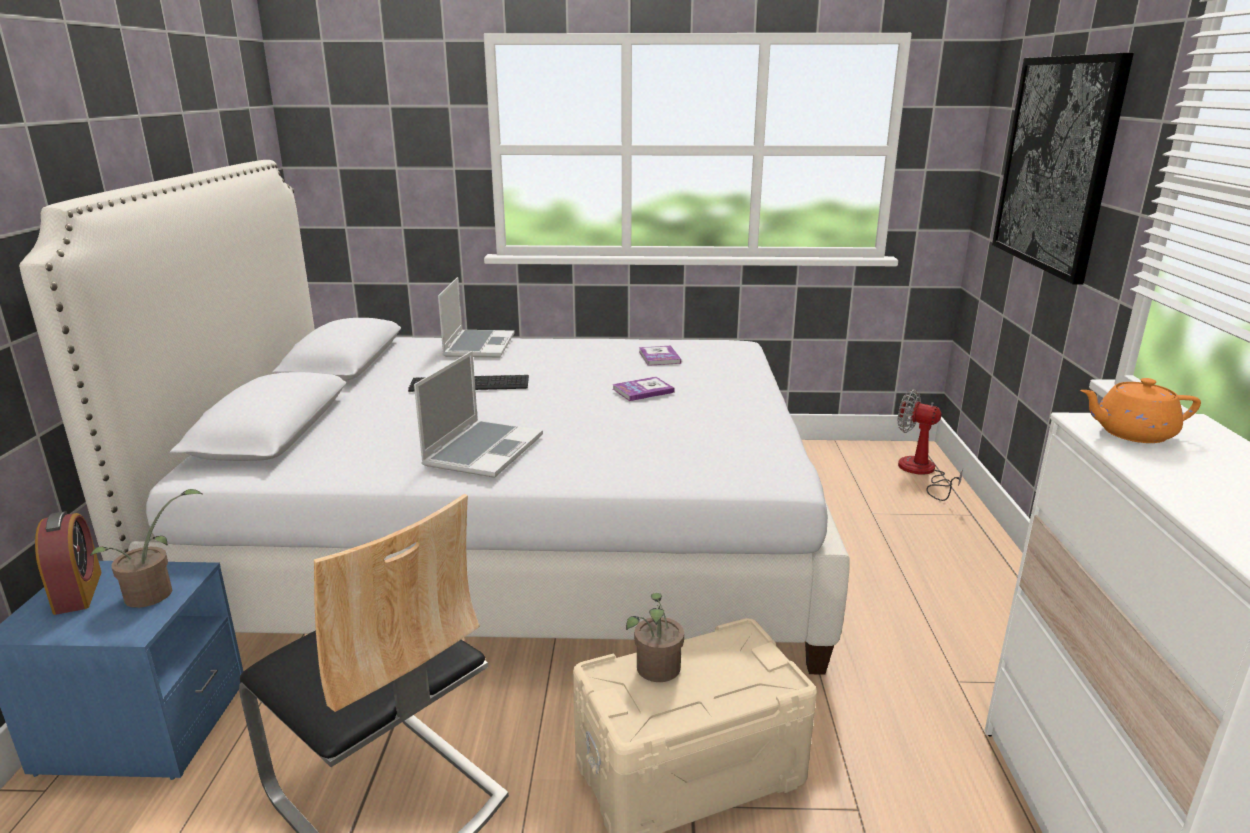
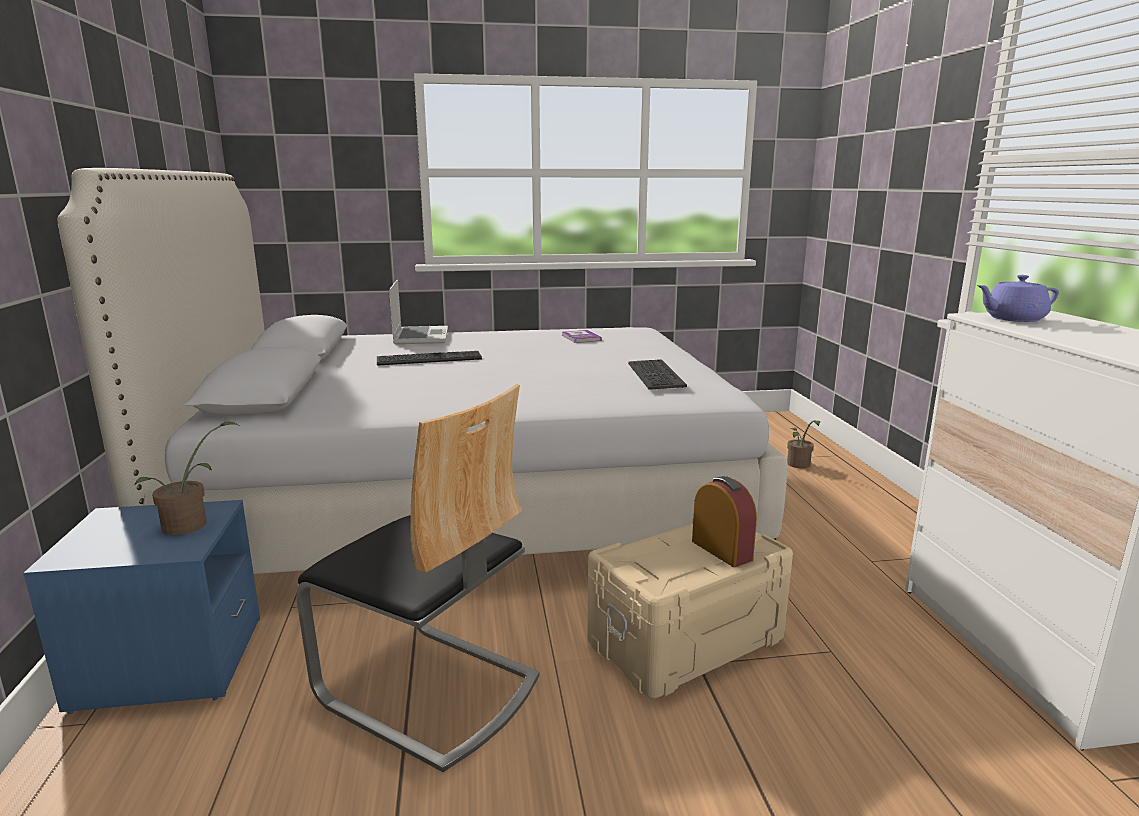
camera: 10 degrees left, 5 degrees down
(78, 592) = (111, 529): alarm clock -> alarm clock (721, 550)
(483, 450) = (469, 395): laptop -> none
(643, 390) = (581, 356): book -> none
(656, 672) = (658, 551): potted plant -> potted plant (799, 465)
(710, 431) = (654, 375): none -> keyboard
(921, 472) = (788, 431): fan -> none
(1056, 164) = (884, 168): picture -> none
(1131, 433) = (1013, 319): orange teapot -> purple teapot

